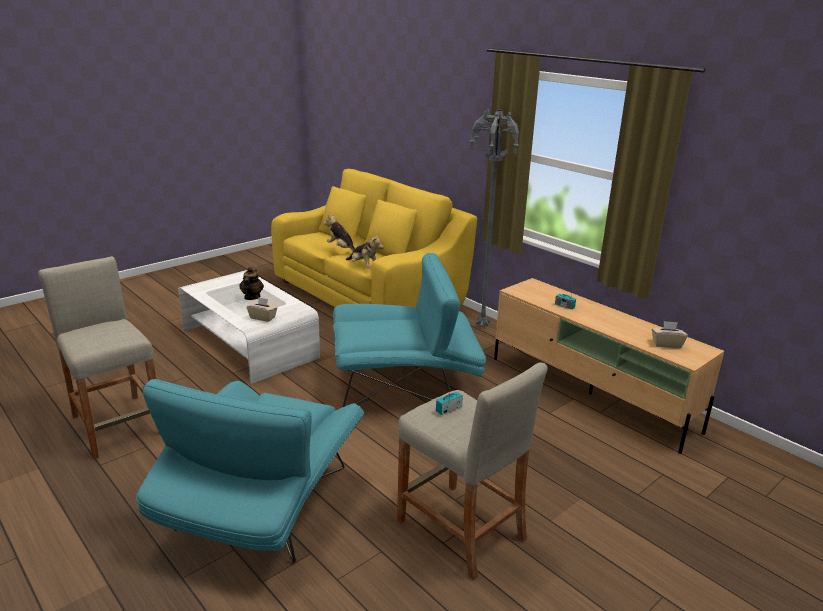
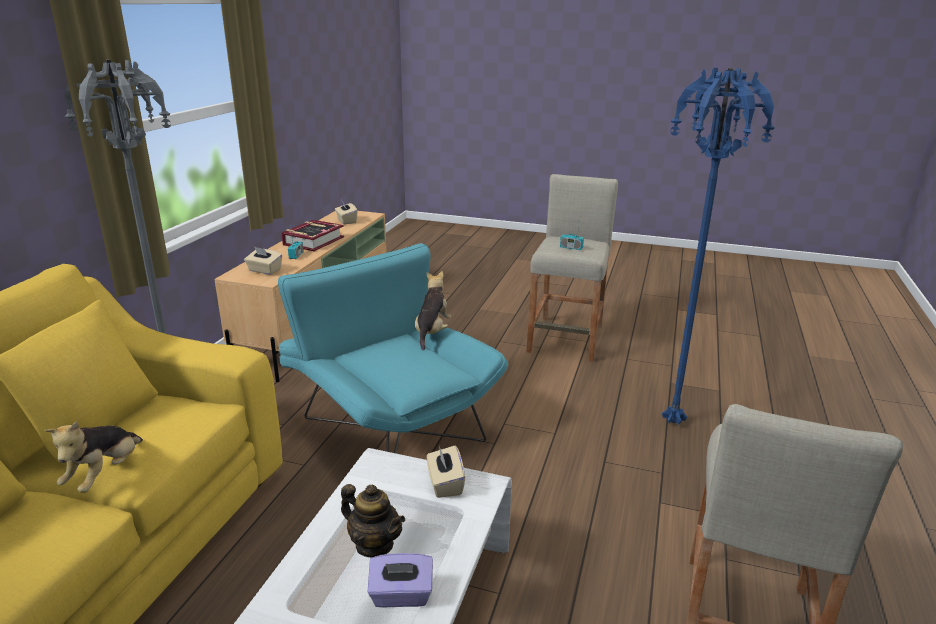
camera: 120 degrees left, 0 degrees up
(221, 296) = (401, 596): none -> purple tissue box
(252, 297) = (374, 544): teapot -> teapot turned 120 degrees counterclockwise
(261, 509) = (672, 423): turquoise armchair -> blue floor lamp
(364, 266) = (199, 420): plush toy -> plush toy (432, 332)
(536, 292) = (264, 271): none -> beige tissue box
(602, 318) = (313, 241): none -> book

